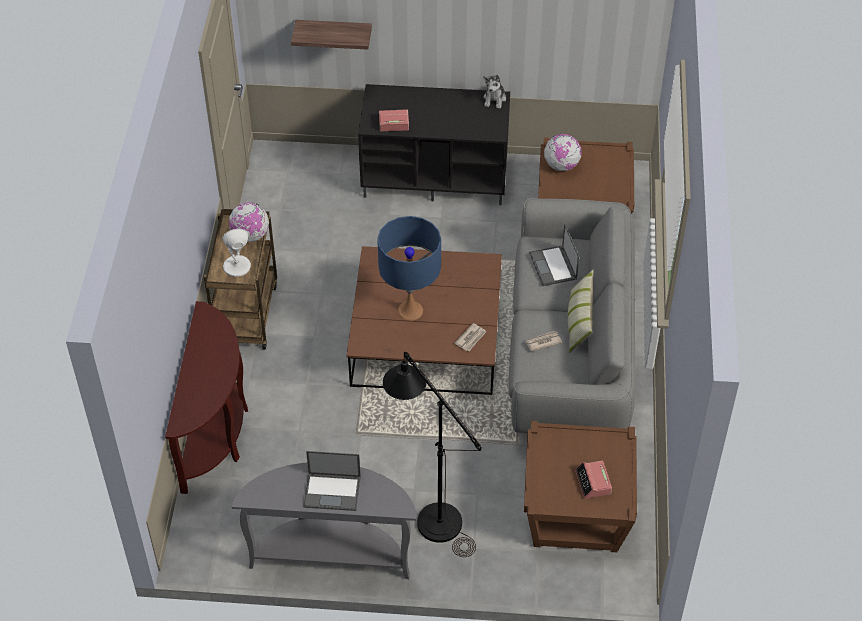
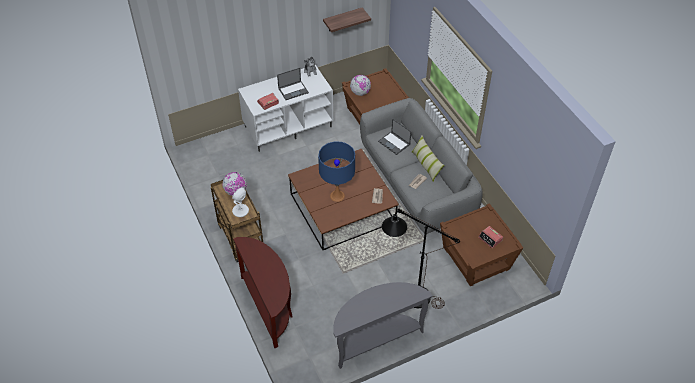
camera: 30 degrees left, 0 degrees up
(333, 491) = (381, 302): laptop -> laptop (293, 90)
(334, 33) = (216, 65): shelf -> shelf (342, 19)
(436, 177) = (288, 126): black tv stand -> white tv stand

